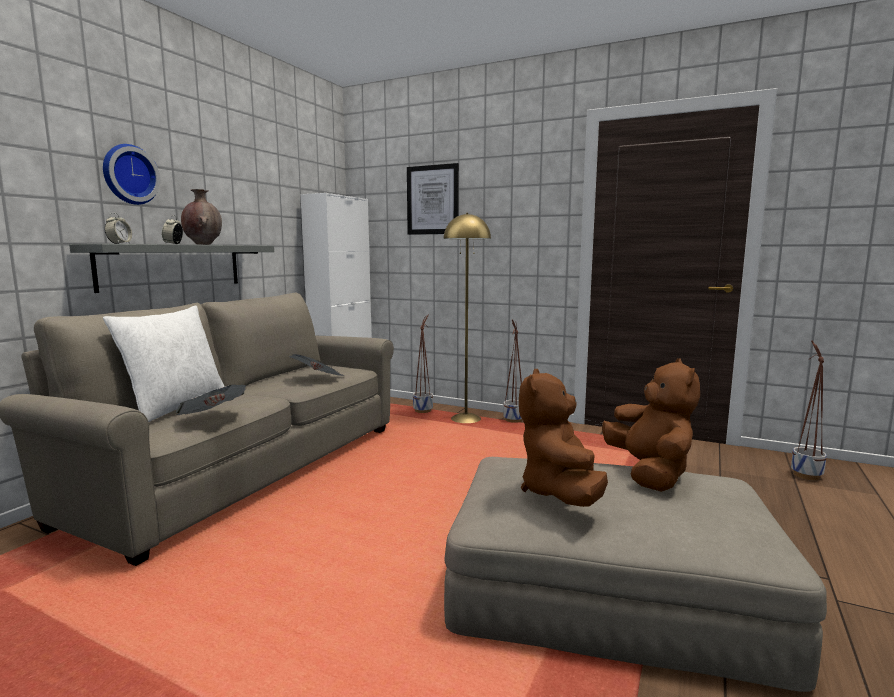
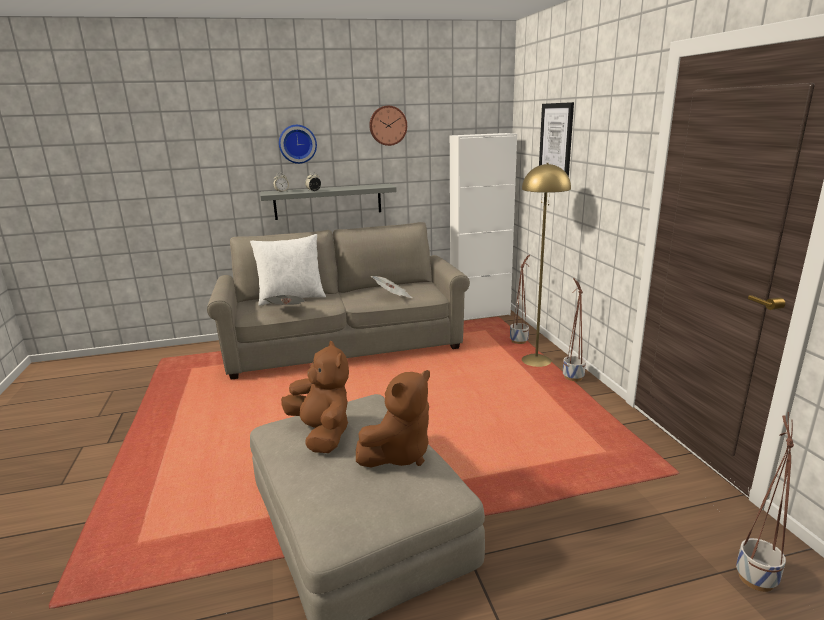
camera: 50 degrees right, 10 degrees up
(203, 244) = (339, 188): brown vase -> none
(240, 171) = (387, 125): none -> wall clock
(560, 493) = (322, 433): brown plush toy -> brown plush toy turned 90 degrees clockwise

